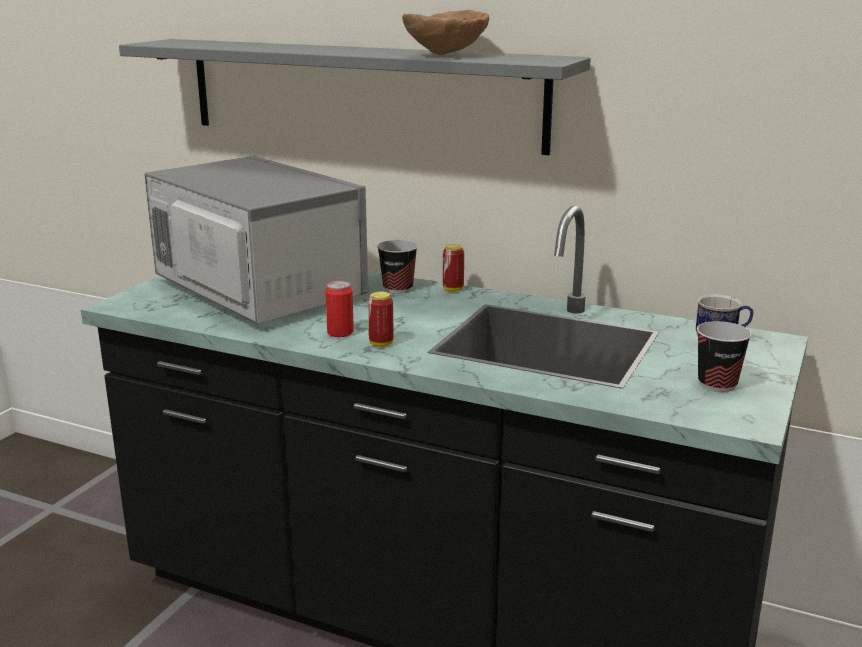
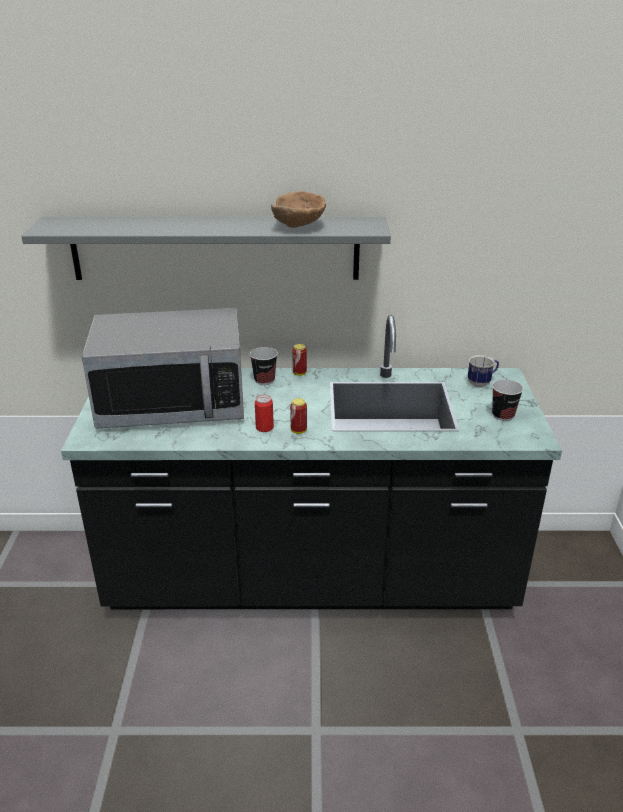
camera: 25 degrees left, 10 degrees up
(257, 291) = (172, 403): microwave -> microwave turned 150 degrees clockwise

